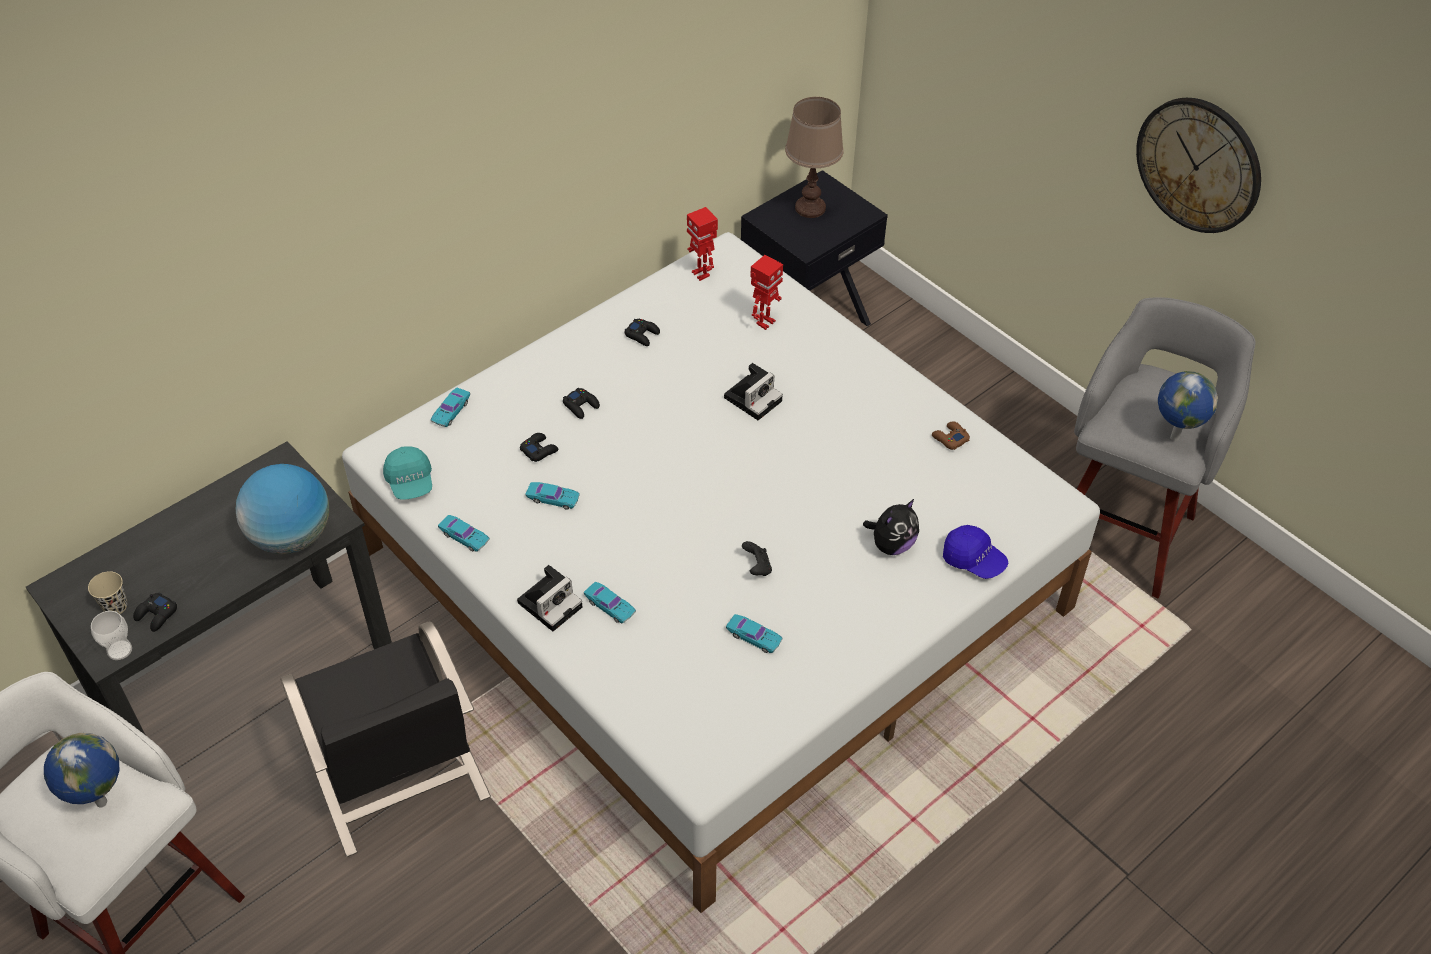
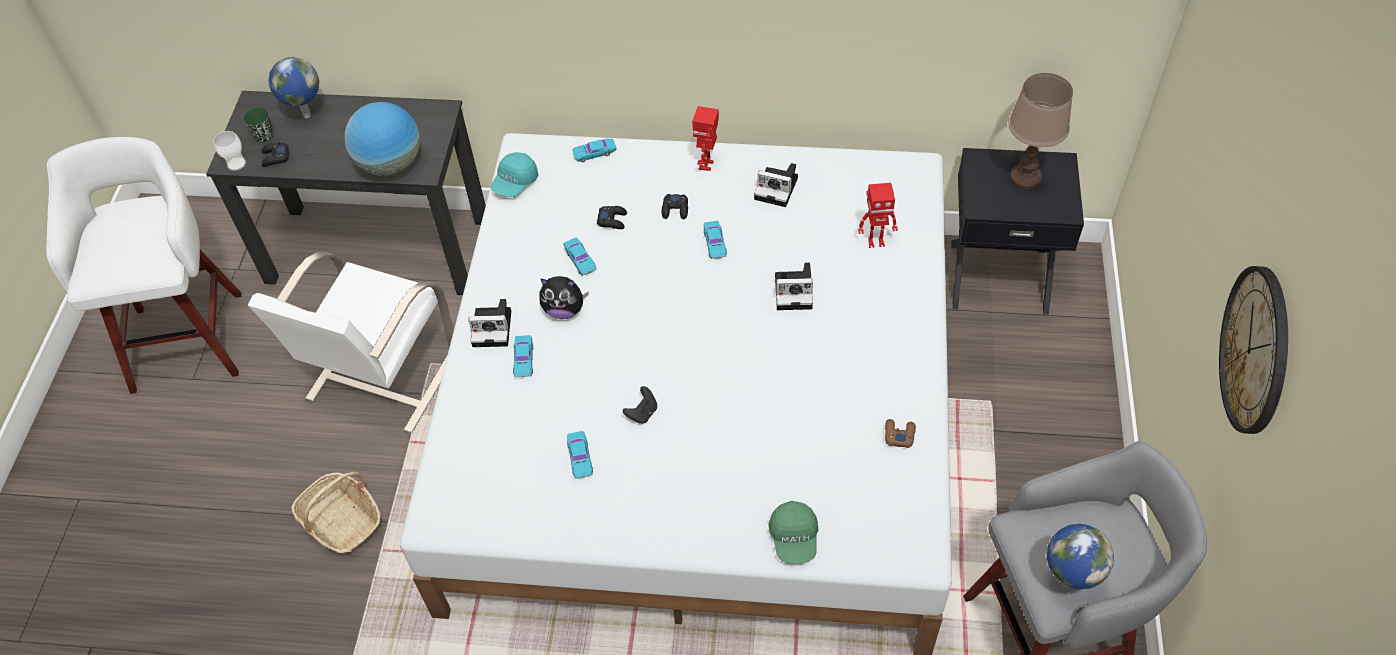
camera: 50 degrees right, 5 degrees up
(100, 803) = (135, 245): globe -> globe (306, 115)
(115, 606) = (264, 136): beige cup -> green cup
(398, 779) = (380, 378): black chair -> white chair
(464, 536) = (501, 243): turquoise toy car -> turquoise toy car (715, 243)
(520, 918) = (342, 521): none -> basket
(642, 335) = (778, 188): black game controller -> camera
(701, 274) = (876, 172): toy robot -> toy robot (707, 165)
(891, 545) = (751, 475): plush toy -> plush toy (564, 310)
(973, 560) = (794, 538): blue cap -> green cap

